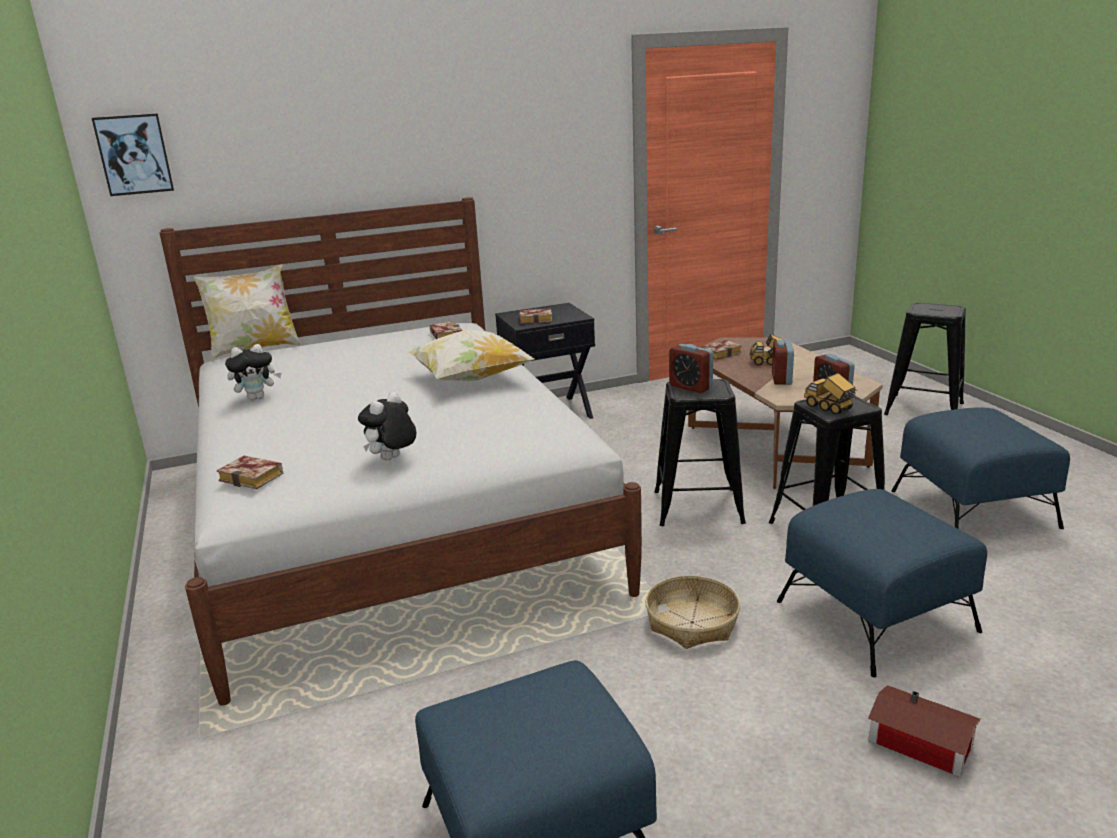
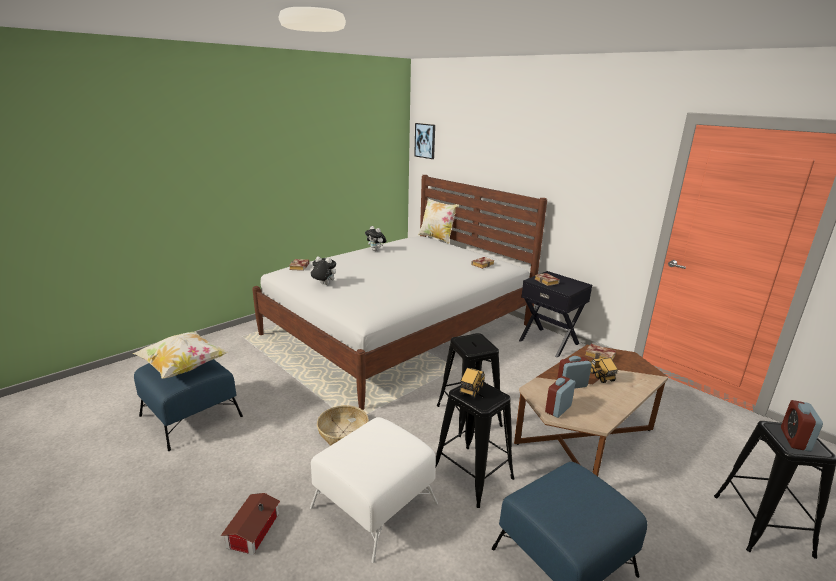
camera: 65 degrees right, 0 degrees up
(470, 379) = (423, 281): pillow -> pillow (183, 367)
(690, 387) = (474, 340): alarm clock -> alarm clock (795, 439)
(876, 617) = (373, 505): blue ottoman -> white ottoman

